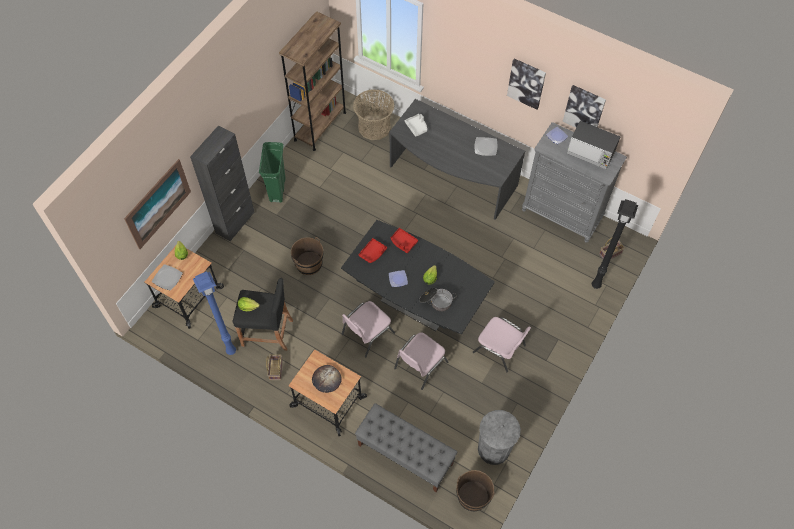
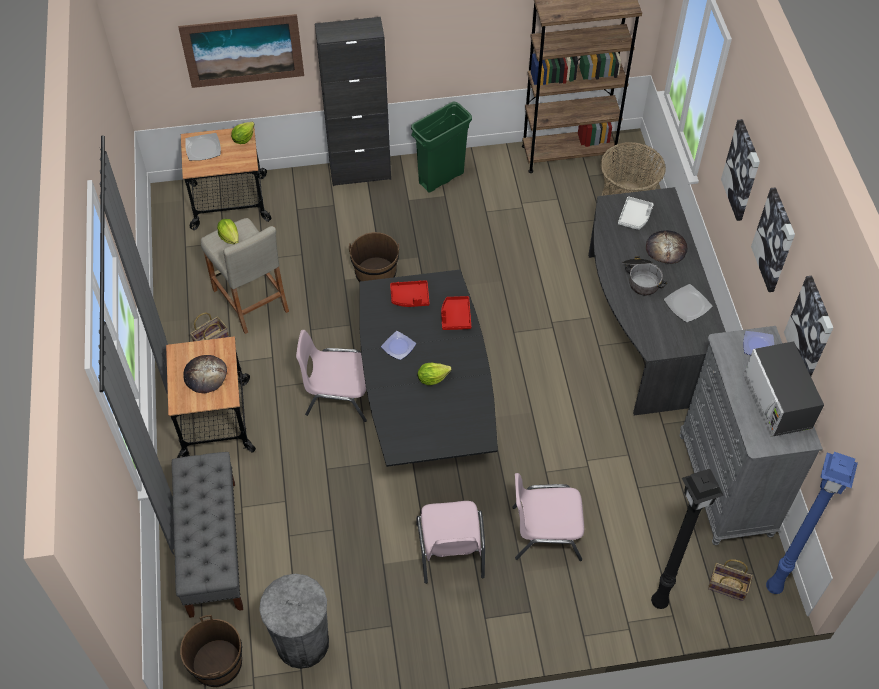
camera: 50 degrees right, 5 degrees down
(232, 351) = (199, 285): blue floor lamp -> blue floor lamp (774, 588)
(267, 333) = (250, 300): black stool -> beige stool
(419, 365) = (346, 478): pink chair -> pink chair (545, 532)
(436, 301) = (406, 407): cooking pot -> cooking pot (641, 279)
(447, 130) = (666, 248): none -> bread
(473, 63) = (742, 170): none -> picture

